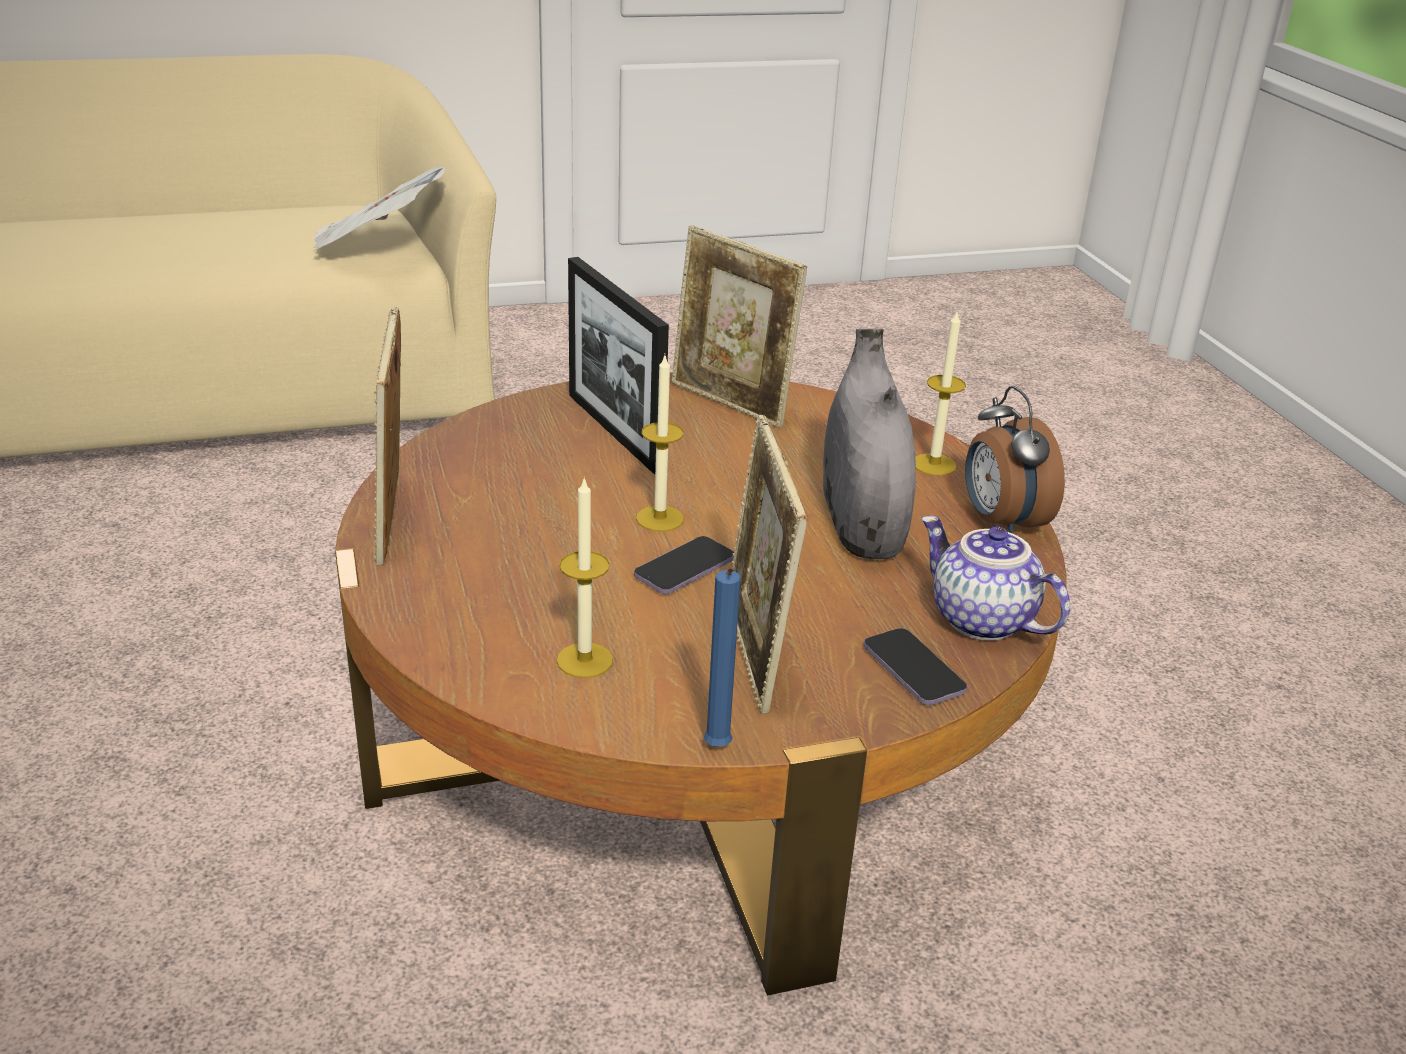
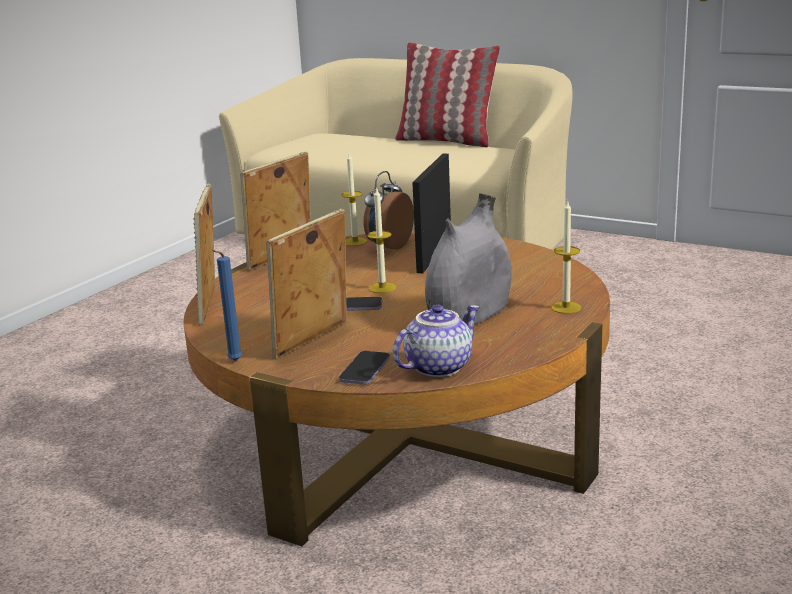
camera: 50 degrees right, 10 degrees down
(216, 208) = (446, 141): none -> pillow
(376, 246) = (485, 165): newspaper -> none
(584, 660) = (250, 320): candle -> candle (355, 242)
(731, 403) = (516, 258): picture frame -> picture frame (211, 306)
(979, 620) = (438, 366): teapot -> teapot turned 45 degrees clockwise
(1000, 522) = (544, 338): alarm clock -> alarm clock (388, 247)

